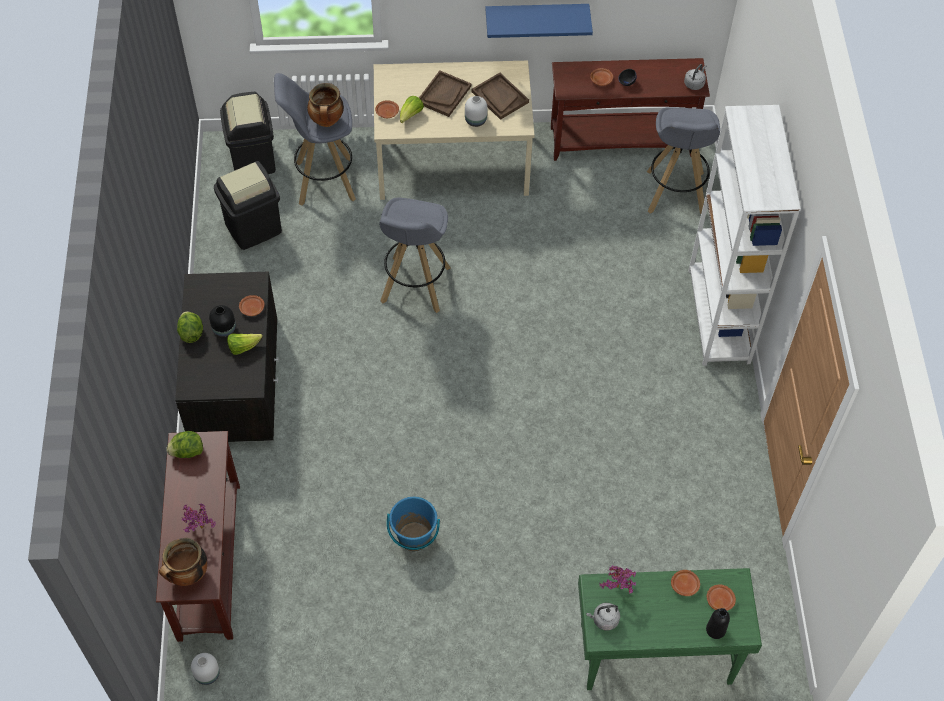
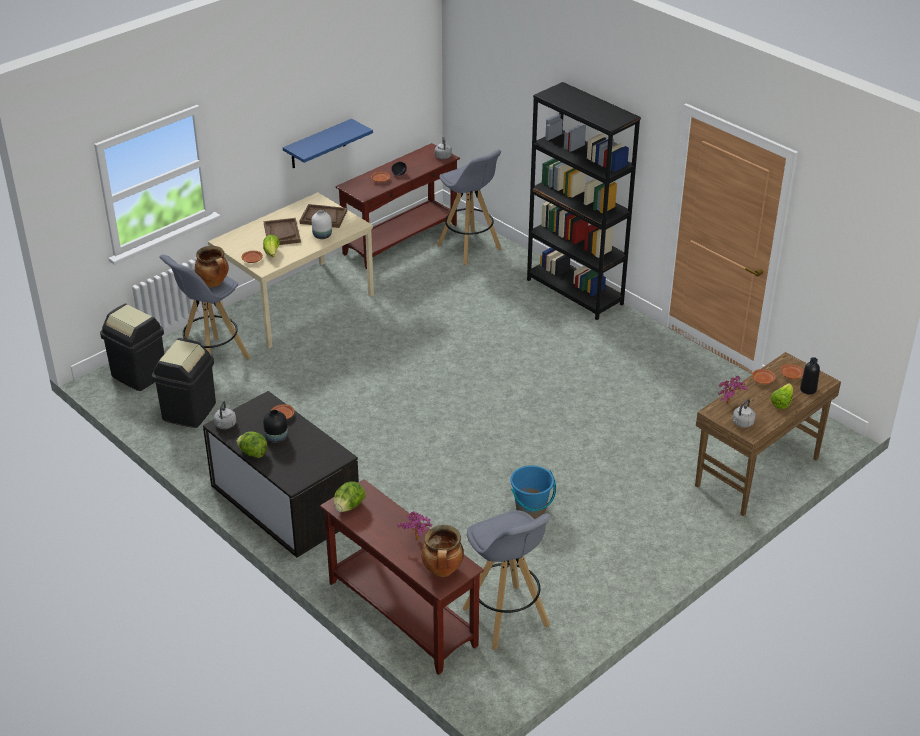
camera: 40 degrees left, 20 degrees down
(200, 286) = (225, 425): none -> grey kettle
(207, 675) = (486, 678): white vase -> none
(243, 347) = (304, 439): lettuce -> lettuce (782, 402)
(414, 286) = (355, 380): grey stool -> grey stool (506, 618)
(654, 654) = (757, 473): green console table -> brown console table
(718, 316) = (575, 292): white bookcase -> black bookcase

